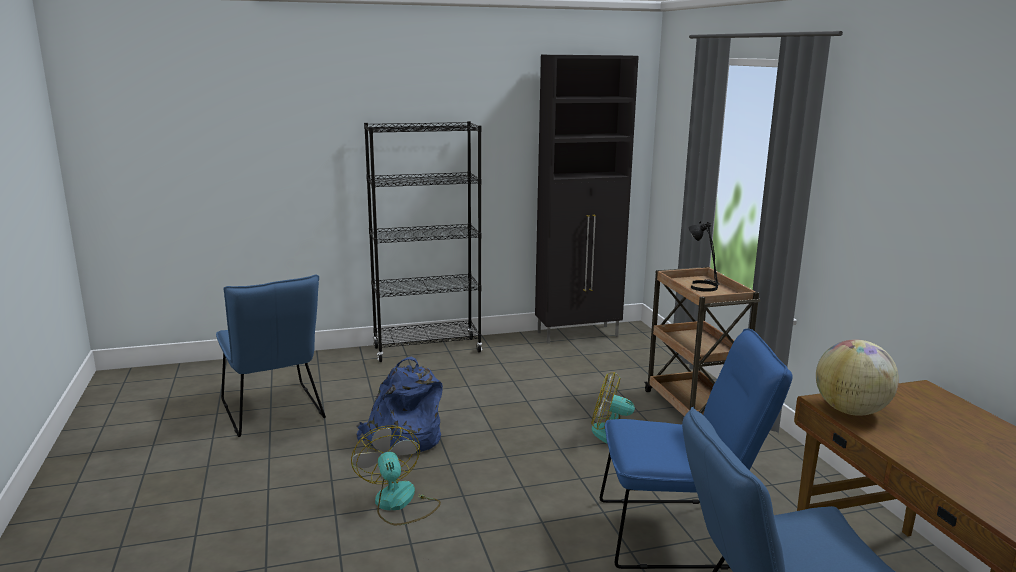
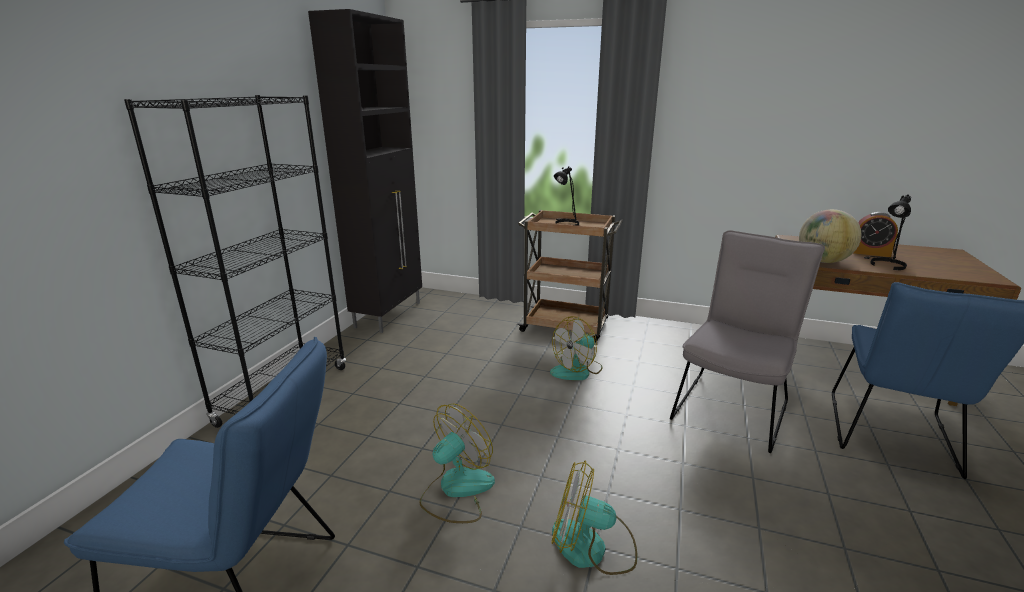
camera: 55 degrees left, 5 degrees up
(402, 439) = (456, 490): blue backpack -> fan
(680, 533) = (733, 406): blue chair -> grey chair
(922, 448) = (885, 264): none -> black table lamp
(965, 438) = (869, 253): none -> alarm clock

